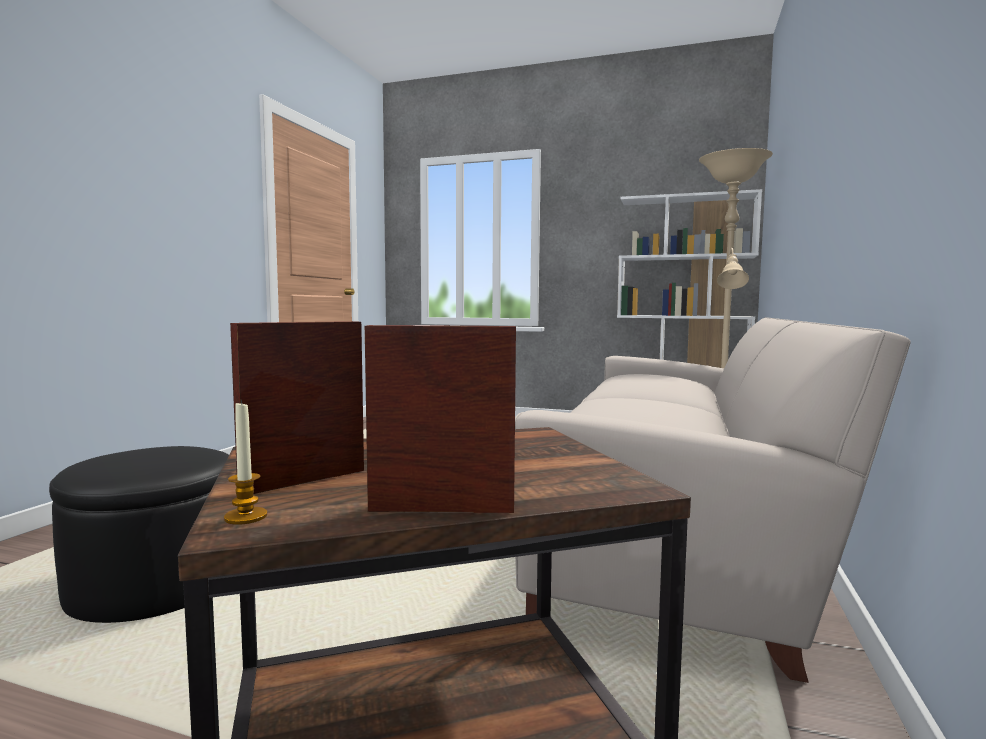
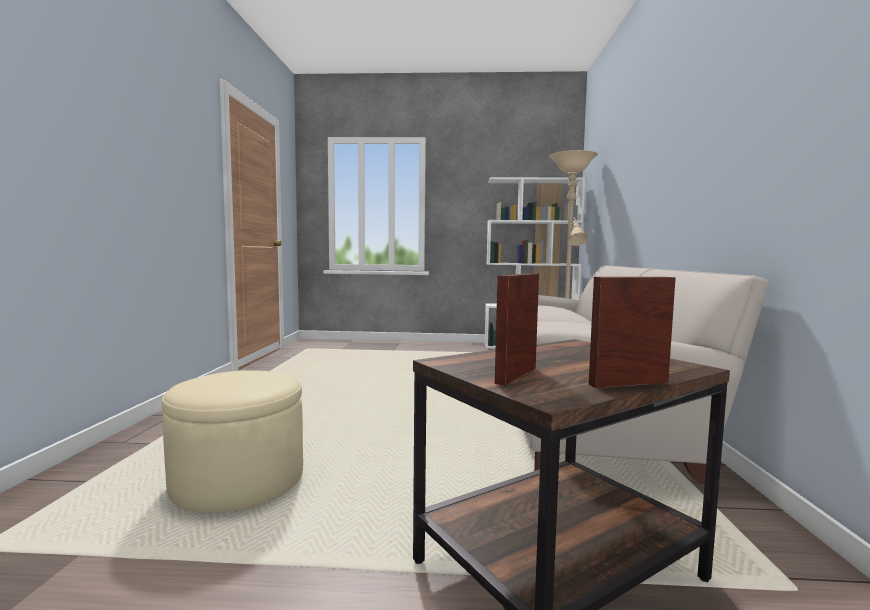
camera: 15 degrees left, 0 degrees up
(155, 583) = (238, 480): black ottoman -> beige ottoman
(246, 517) = (538, 395): candle -> none

